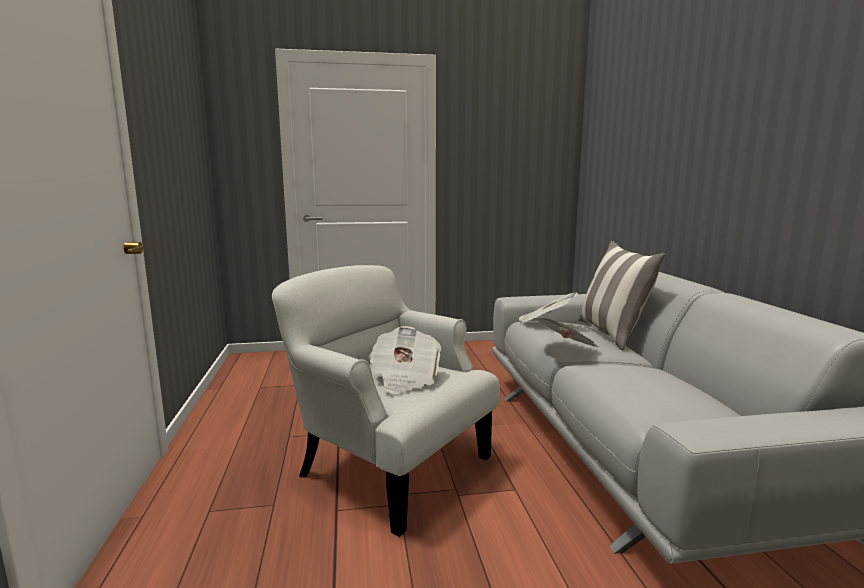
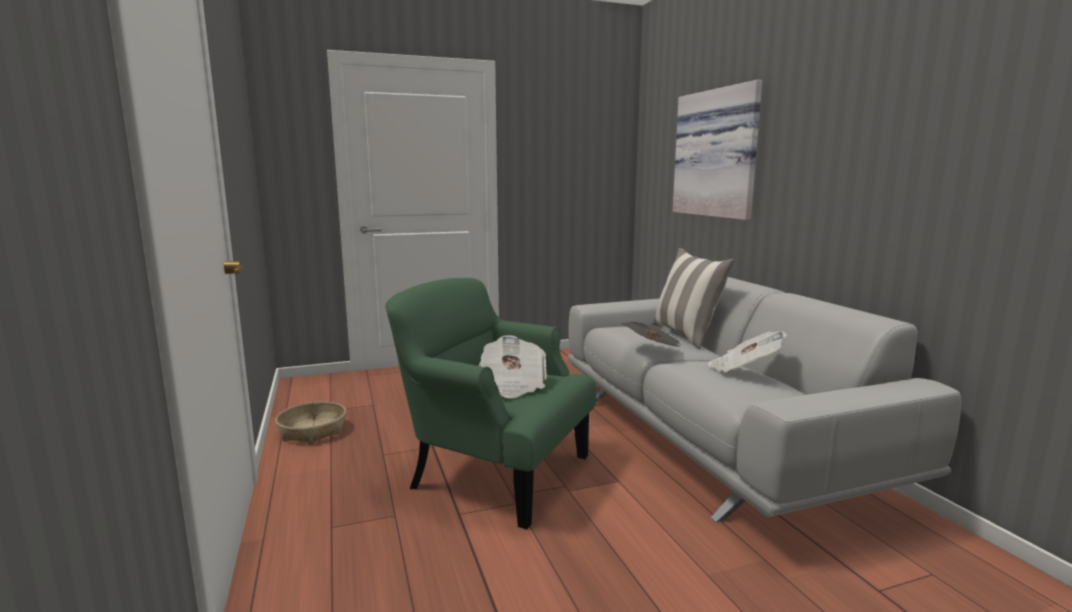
camera: 10 degrees left, 0 degrees up
(236, 407) = (312, 431): none -> basket
(389, 466) = (495, 472): white armchair -> green armchair
(545, 323) = (623, 328): newspaper -> newspaper (743, 369)
(659, 141) = (718, 154): none -> picture

